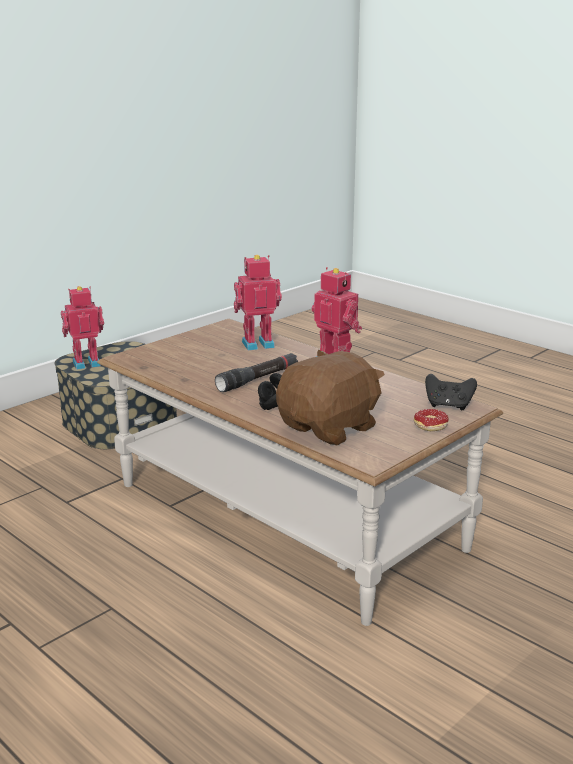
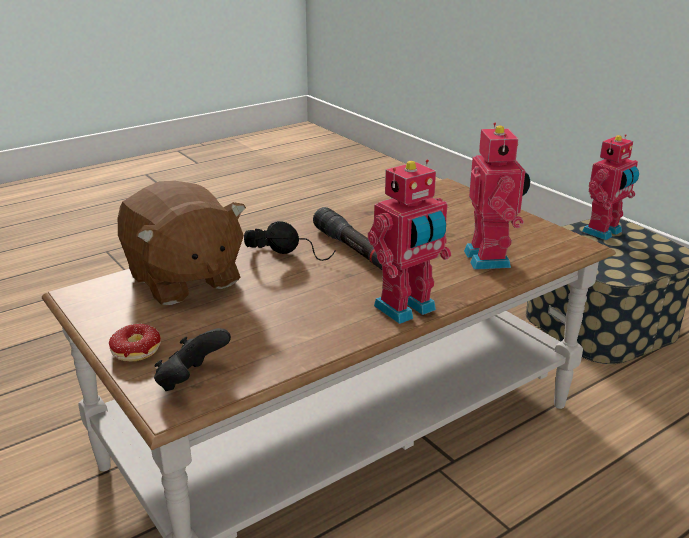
camera: 100 degrees right, 5 degrees up
(86, 363) = (604, 232): toy robot -> toy robot turned 60 degrees clockwise

